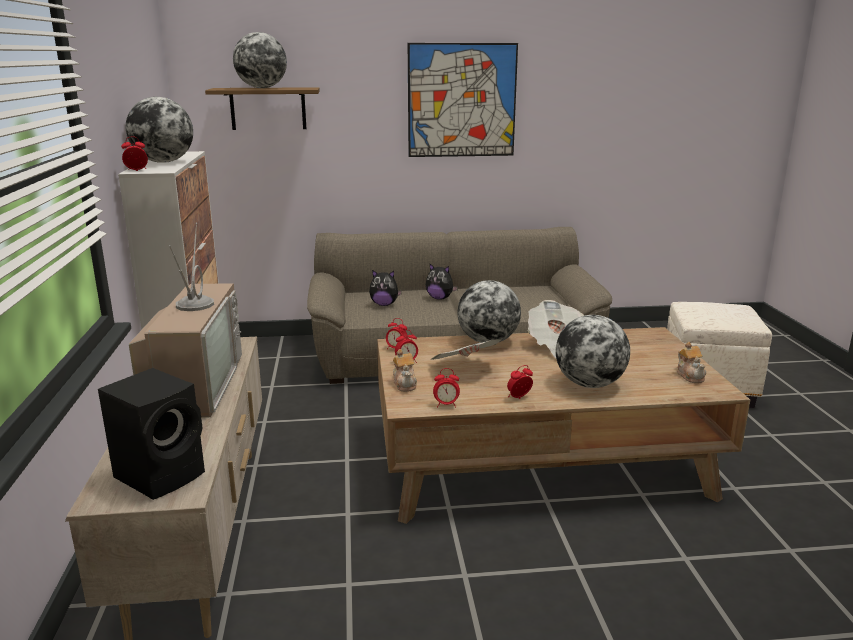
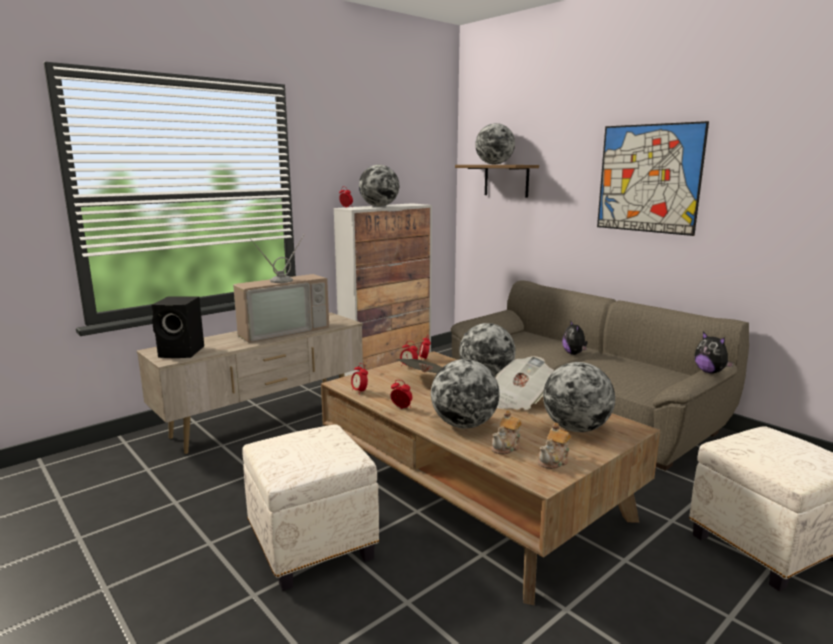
camera: 55 degrees right, 5 degrees down
(384, 304) = (525, 344): plush toy -> plush toy (710, 372)
(405, 384) = (375, 374): teapot -> teapot (506, 447)
(553, 586) = (310, 544): none -> white ottoman
(638, 349) = (576, 428): none -> globe

